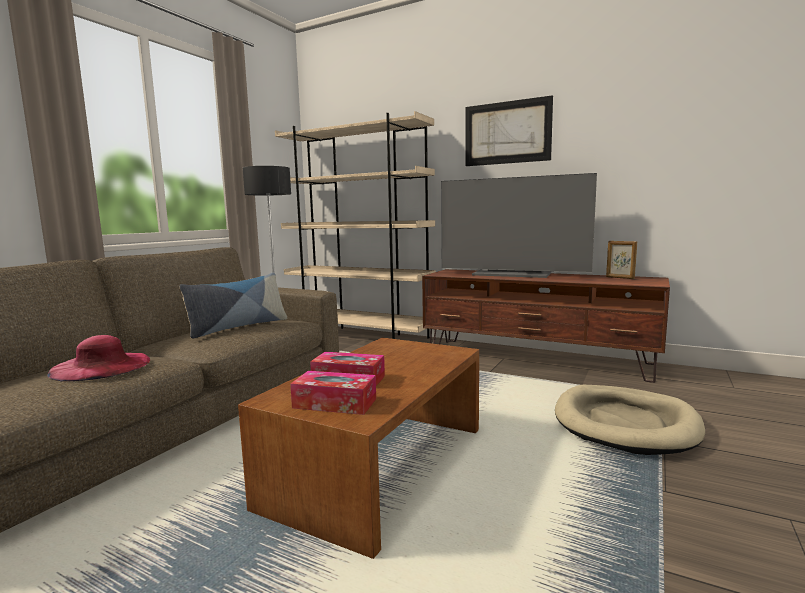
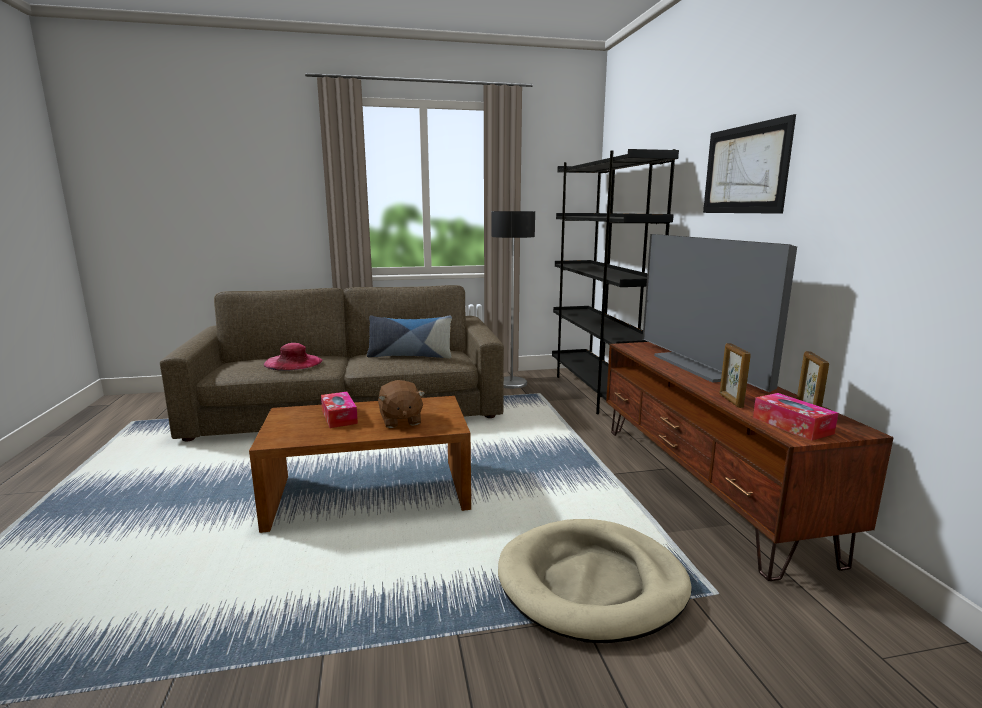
camera: 50 degrees right, 5 degrees up
(335, 403) = (291, 427): tissue box -> tissue box (792, 425)
(359, 336) = (597, 392): beige bookcase -> black bookcase
(409, 361) = (400, 420): none -> brown plush toy
(584, 281) = (730, 401): none -> picture frame

